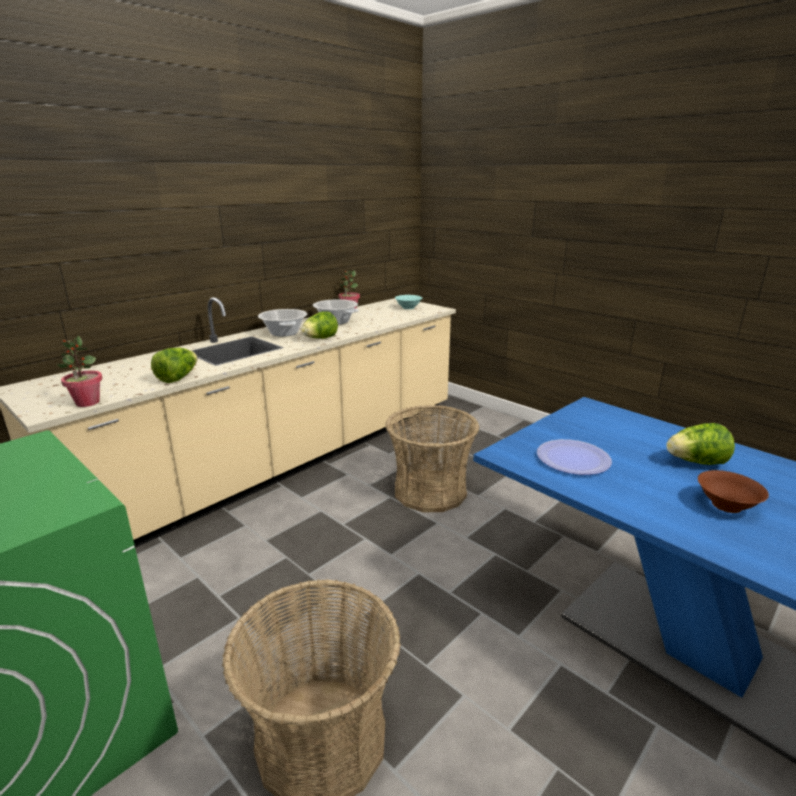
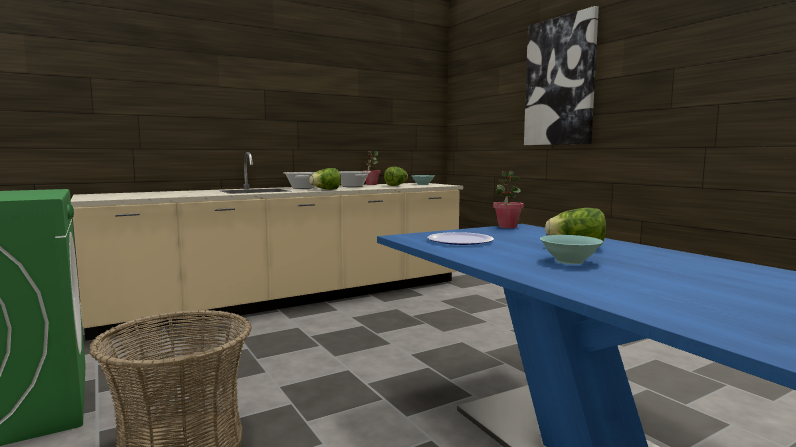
camera: 15 degrees right, 15 degrees down
(87, 402) = (120, 198): potted plant -> potted plant (507, 227)
(178, 378) = (195, 195): lettuce -> lettuce (396, 185)
(430, 491) = (401, 325): basket -> none
(580, 199) = (560, 82): none -> picture
(726, 504) = (569, 261): brown bowl -> turquoise bowl

